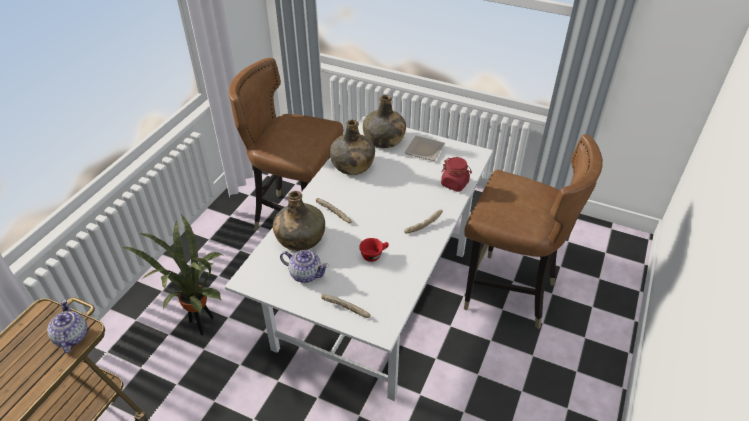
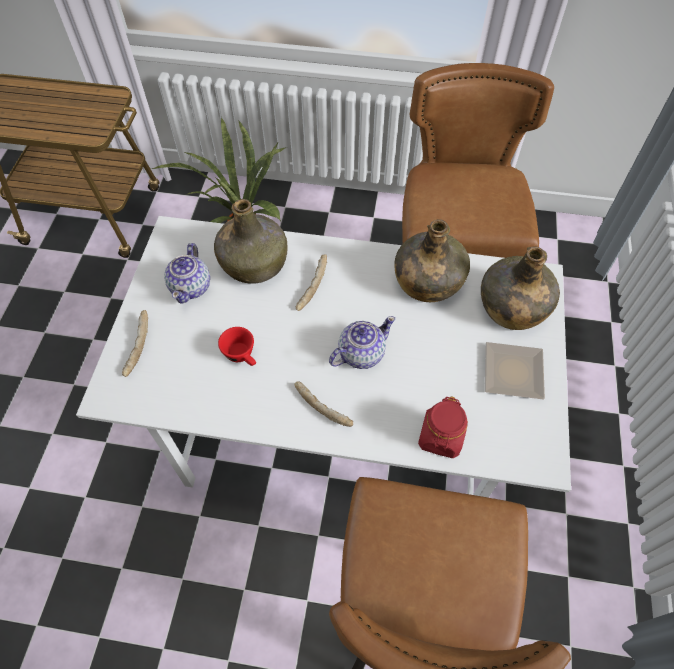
camera: 75 degrees right, 15 degrees up
(71, 337) = (83, 128): teapot -> teapot (360, 353)

